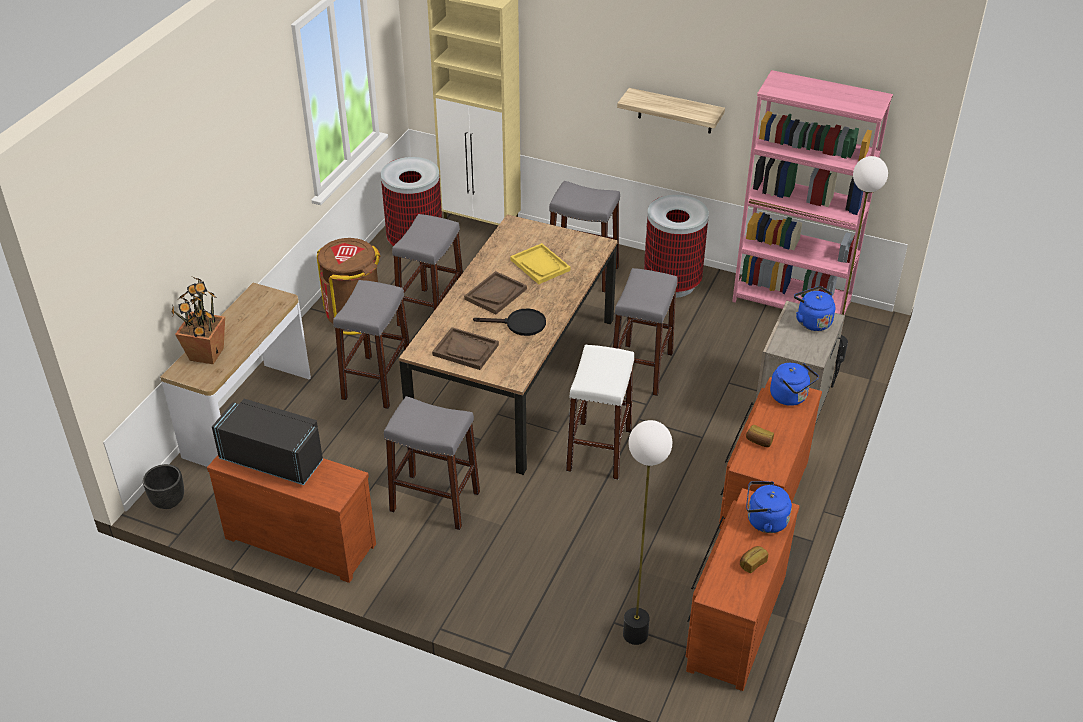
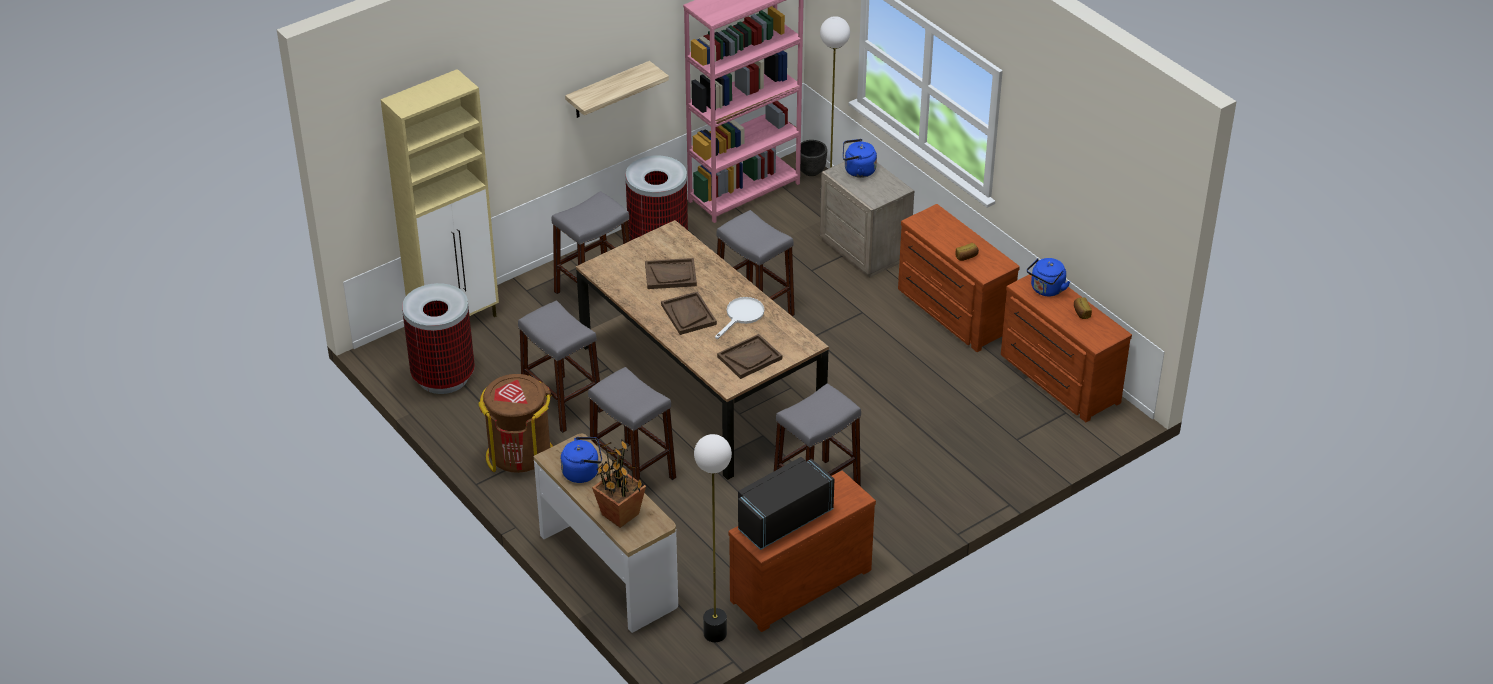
camera: 60 degrees left, 0 degrees up
(168, 501) = (683, 657): black planter -> black planter (810, 171)
(520, 324) = (742, 316): black frying pan -> white frying pan
(540, 265) = (670, 275): yellow tray -> brown tray
(599, 450) = (831, 373): white stool -> none
(635, 634) = (1035, 433): floor lamp -> floor lamp (714, 633)
(790, 397) = (932, 221): blue kettle -> blue kettle (583, 472)

